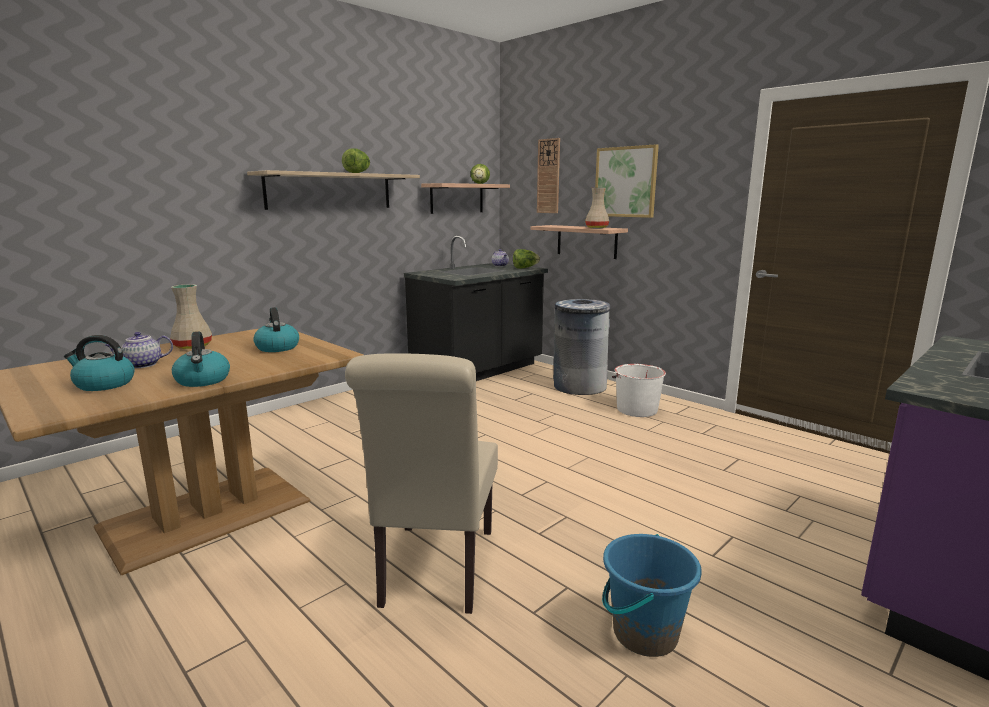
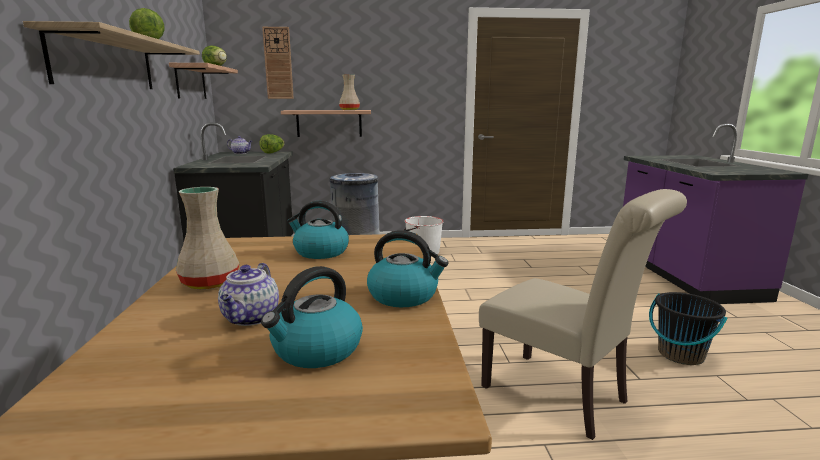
camera: 50 degrees left, 0 degrees up
(625, 182) = (365, 70): picture -> none
(644, 633) = (680, 355): blue bucket -> black bucket

